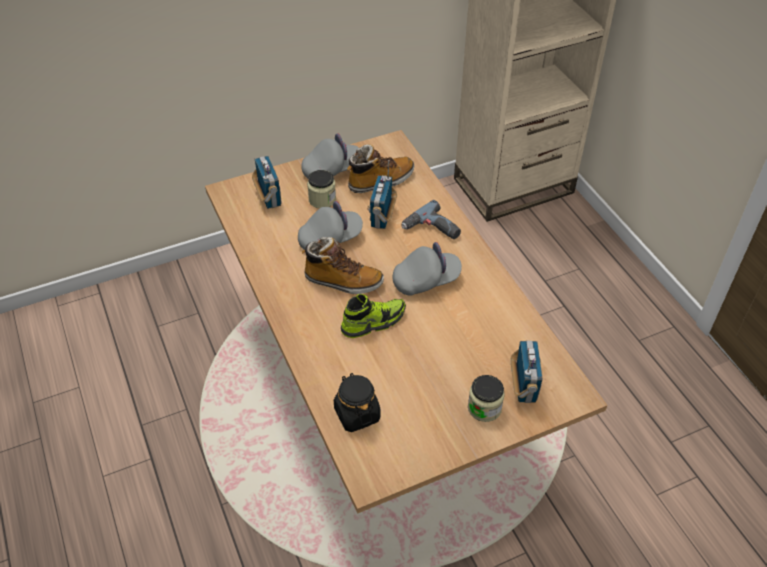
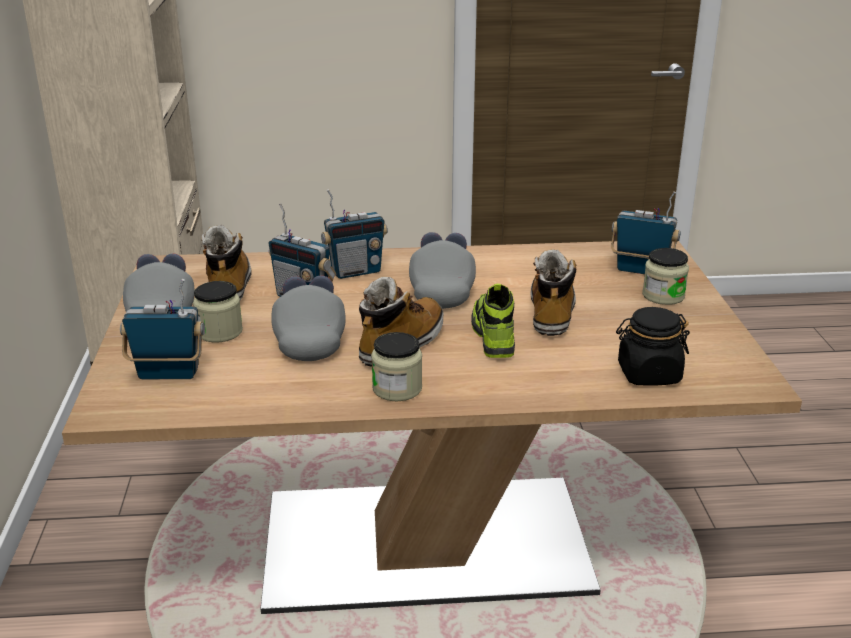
camera: 70 degrees left, 20 degrees down
(290, 294) = (397, 388): none -> jar
(422, 346) = (551, 312): none -> boot
(431, 230) = (355, 271): power drill -> radio

